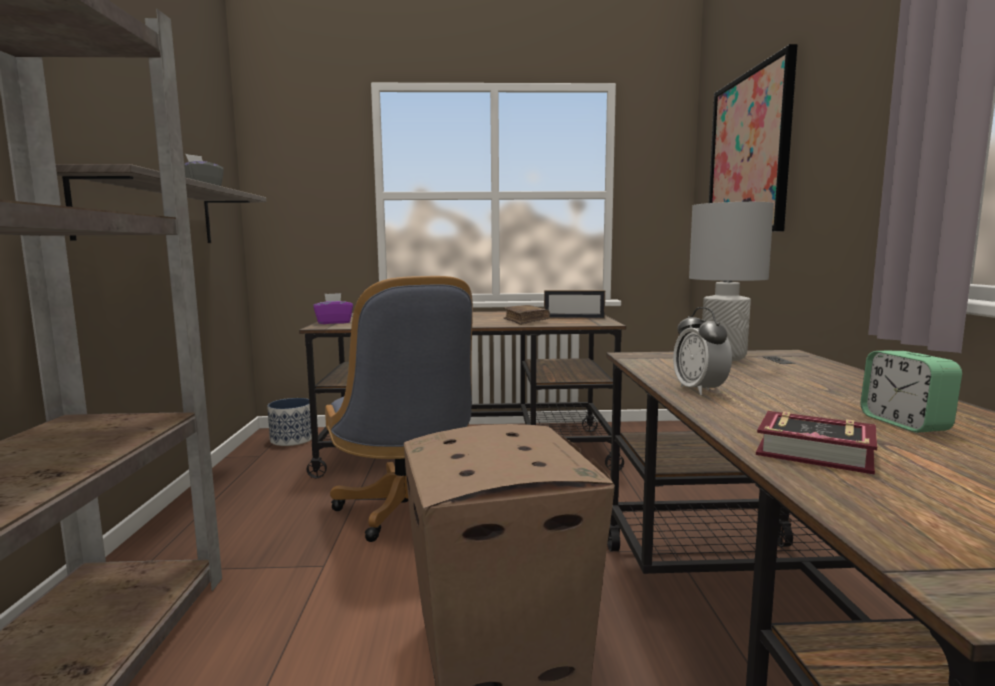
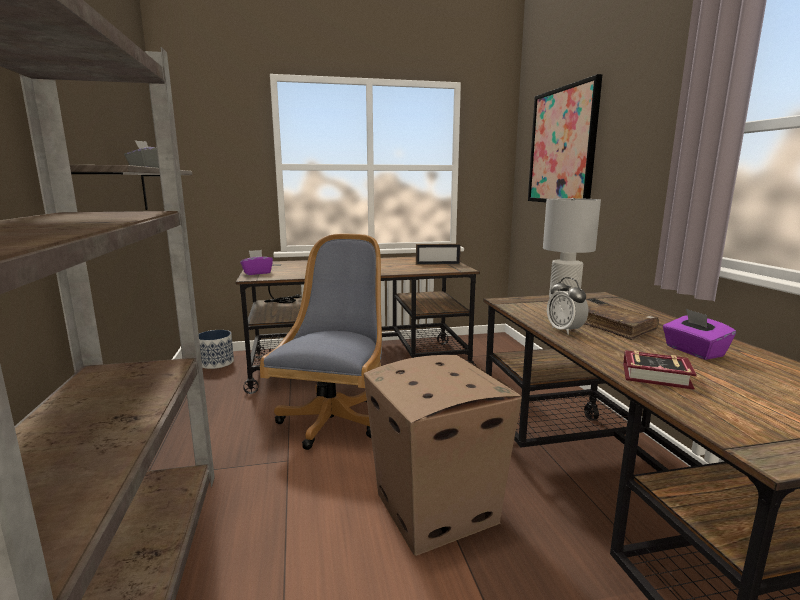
camera: 10 degrees left, 5 degrees up
(408, 515) = (334, 417): blue office chair -> blue office chair turned 135 degrees counterclockwise
(525, 321) = (405, 268): brown book -> brown book (617, 328)
(904, 423) = (693, 351): alarm clock -> purple tissue box

